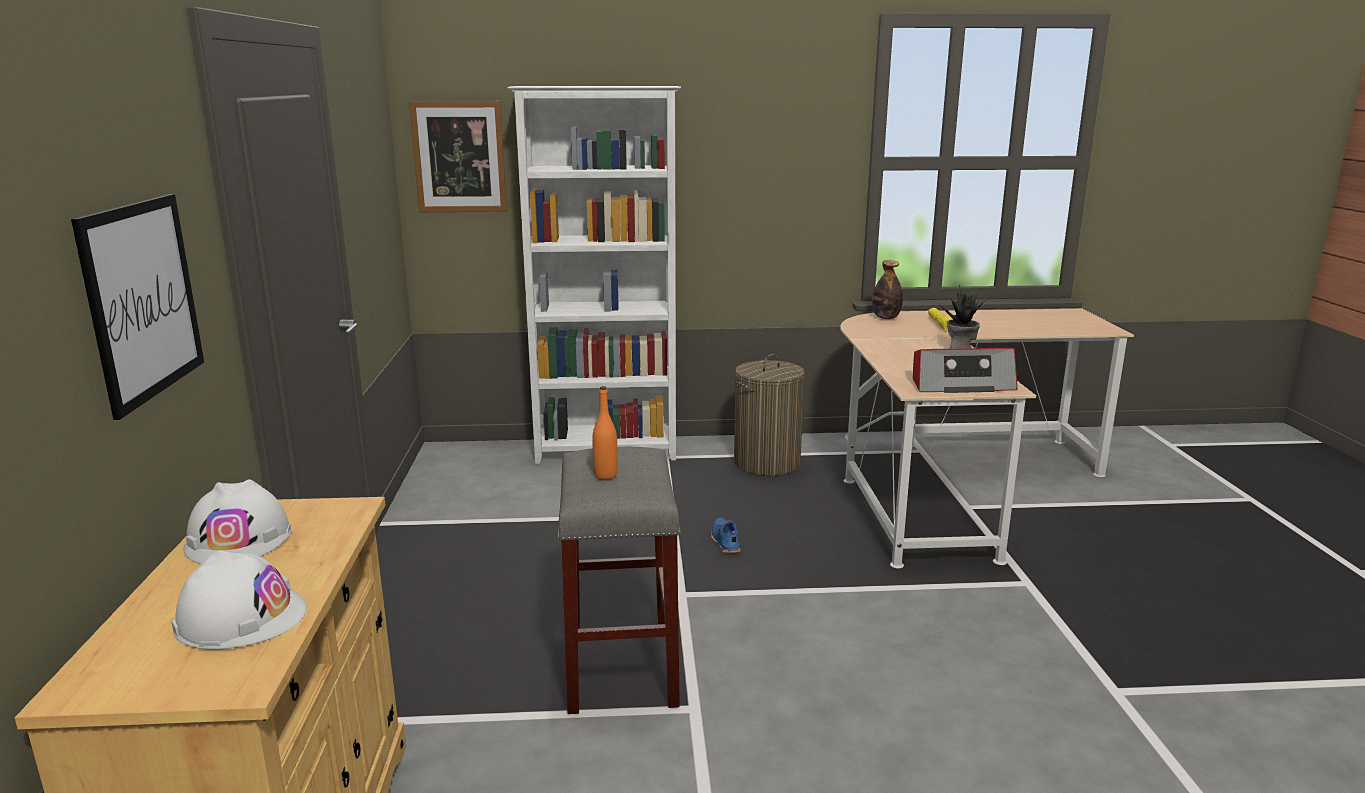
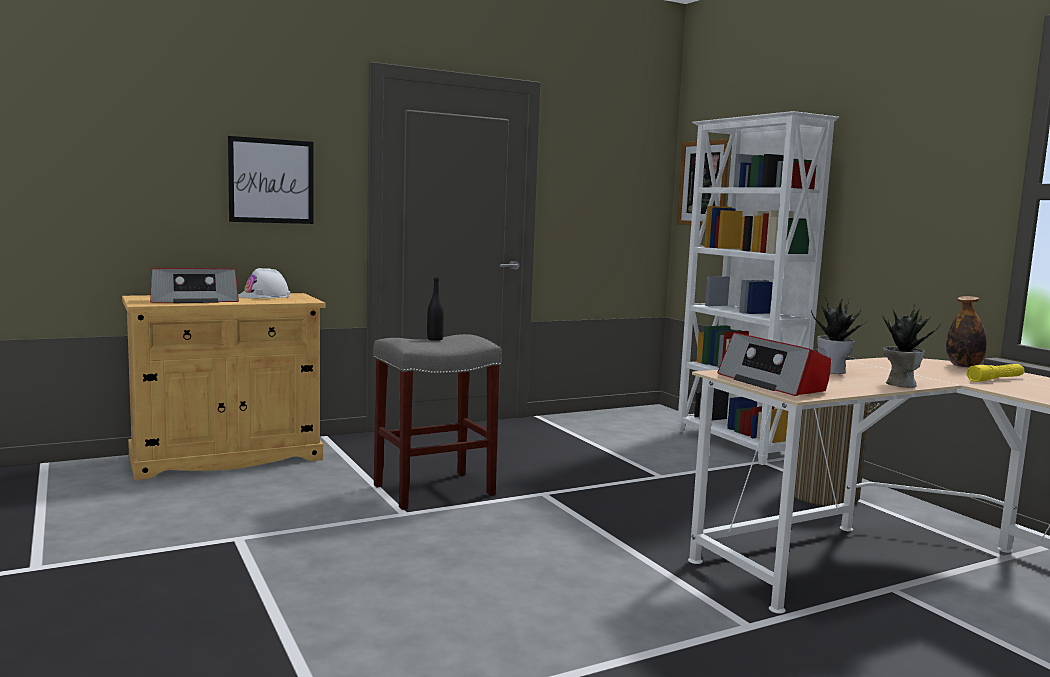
camera: 65 degrees right, 10 degrees down
(241, 617) = (194, 300): white hard hat -> radio
(605, 475) = (435, 339): orange bottle -> black bottle
(724, 542) = (642, 496): blue shoe -> none
(906, 355) = (833, 371): none -> potted plant

